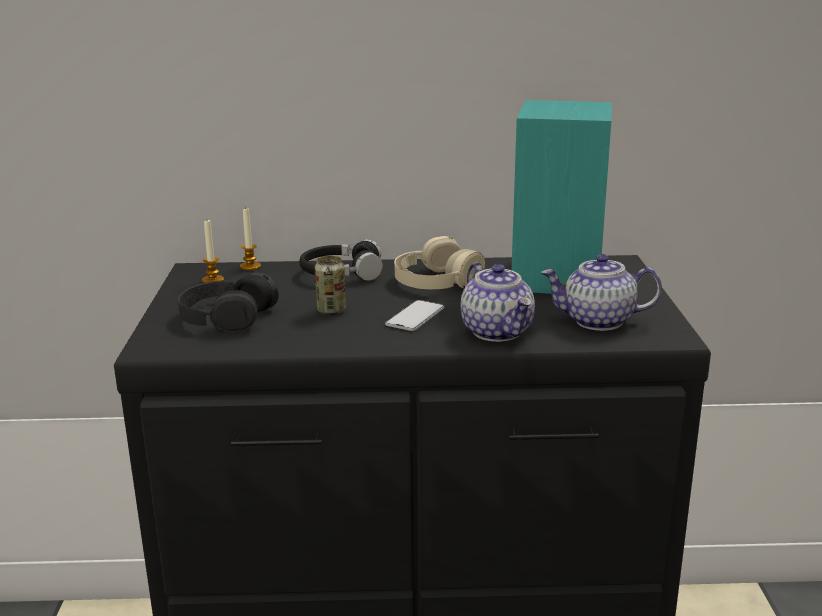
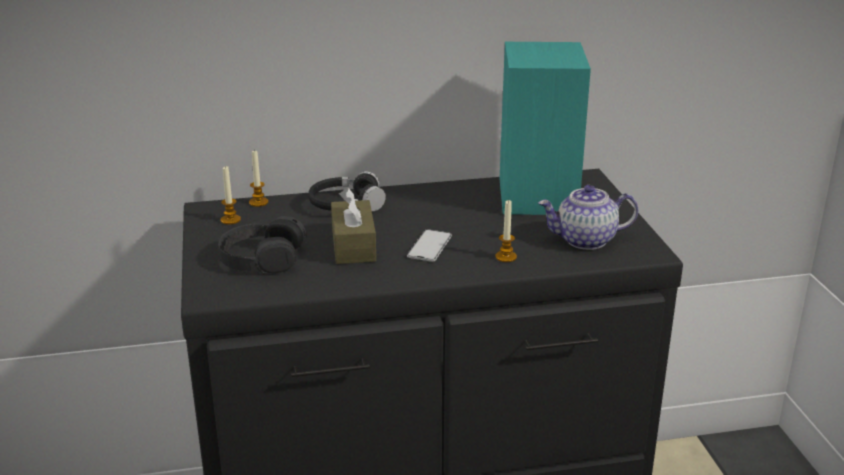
camera: 10 degrees left, 5 degrees up
(331, 310) = (353, 245): can -> brown tissue box
(436, 280) = (434, 206): beige headphones -> none
(498, 332) = (506, 257): teapot -> candle

